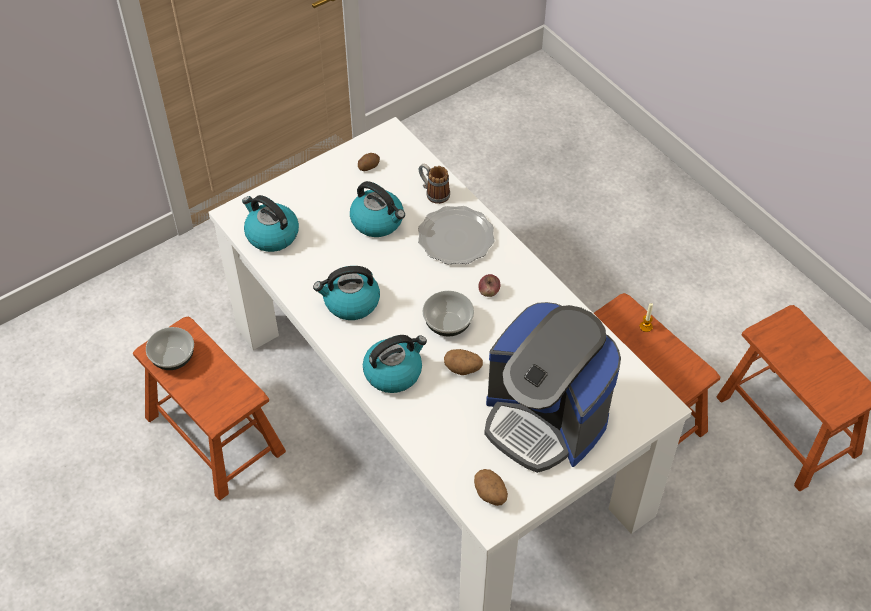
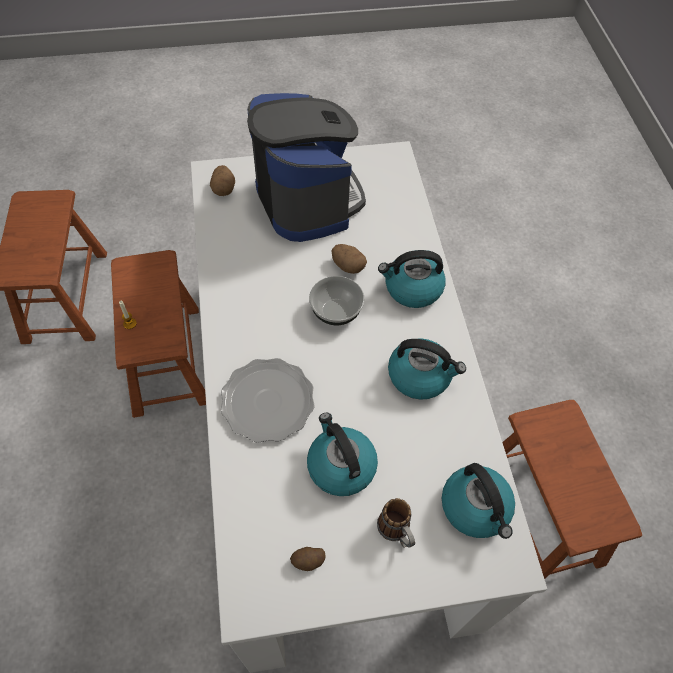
camera: 155 degrees left, 5 degrees up
(173, 358) = (598, 502): bowl -> none
(433, 193) = (253, 476): mug -> mug (396, 532)
(489, 292) = (276, 325): apple -> none
(490, 494) = (385, 169): potato -> potato (223, 189)

